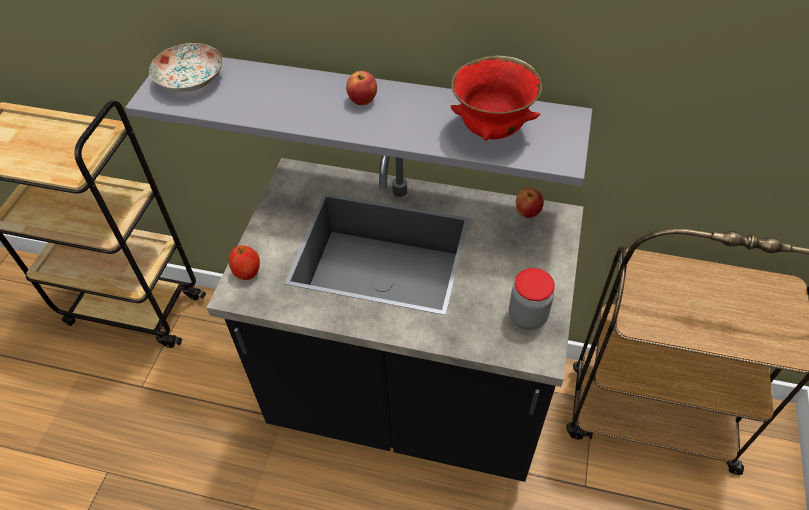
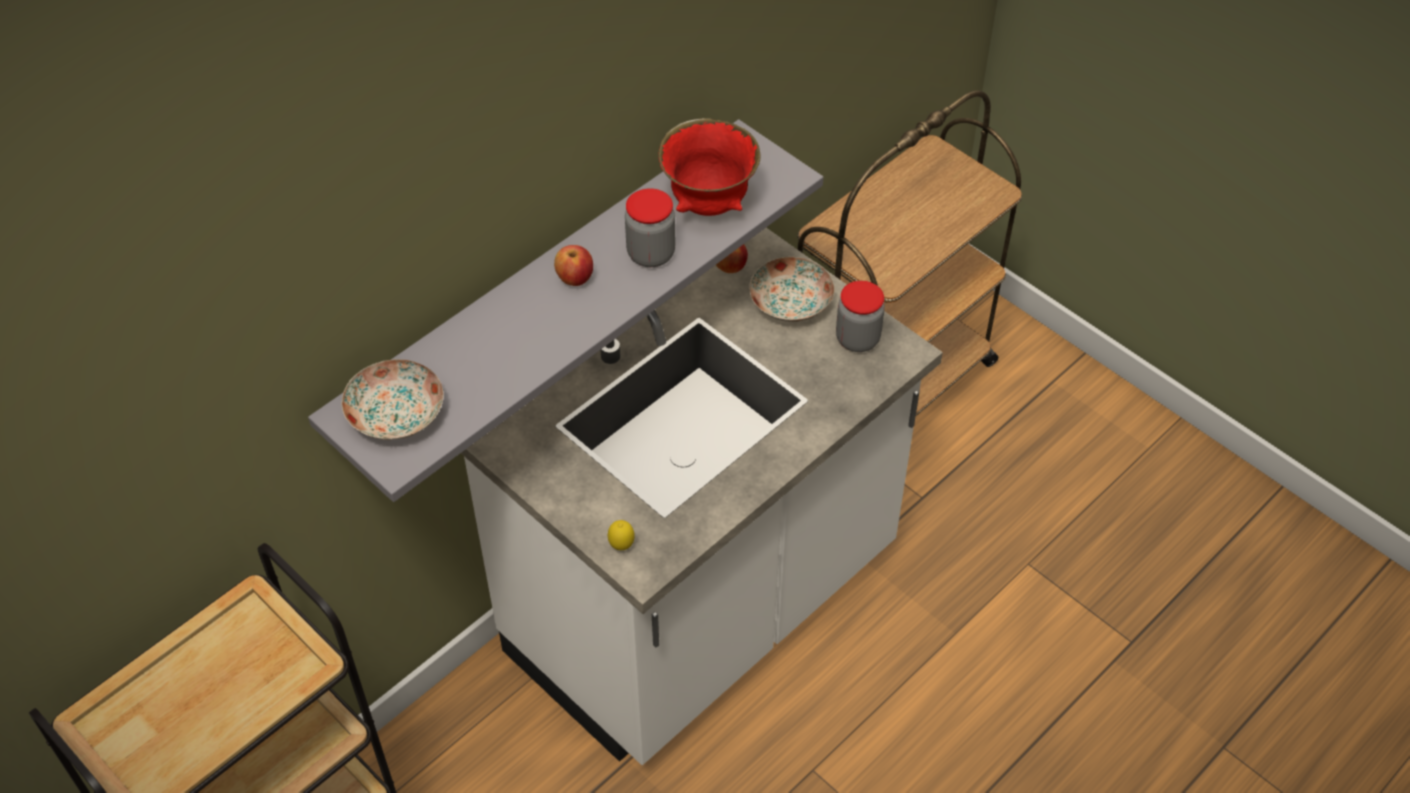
camera: 60 degrees left, 0 degrees up
(247, 273) = (621, 546): apple -> lemon
(408, 402) = (704, 608): black counter -> white counter
(416, 124) = (651, 254): none -> jar
(526, 260) = (791, 303): none -> plate

